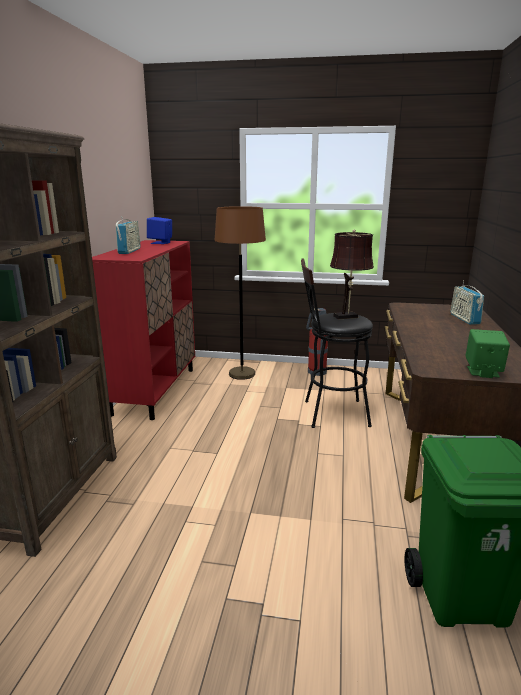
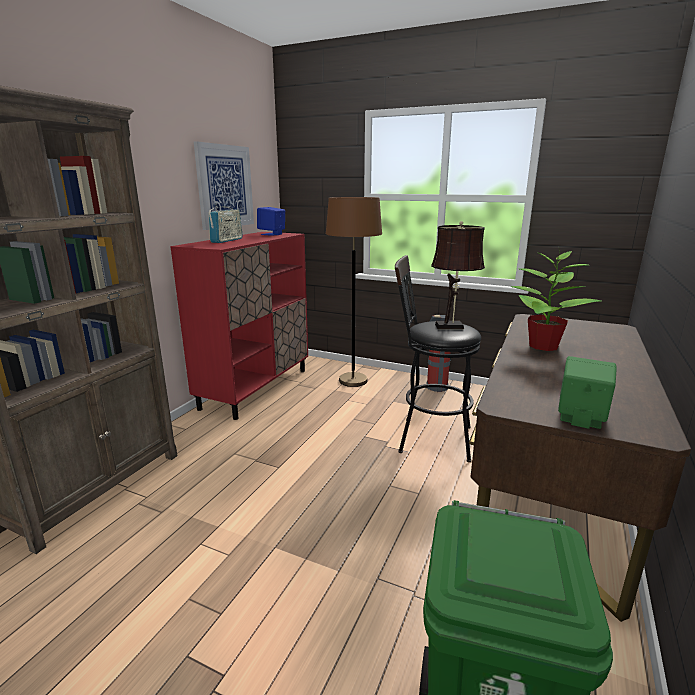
camera: 15 degrees right, 0 degrees up
(117, 199) = (225, 186): none -> picture
(426, 326) = (542, 346): none -> potted plant
(464, 319) = (603, 341): radio -> none

